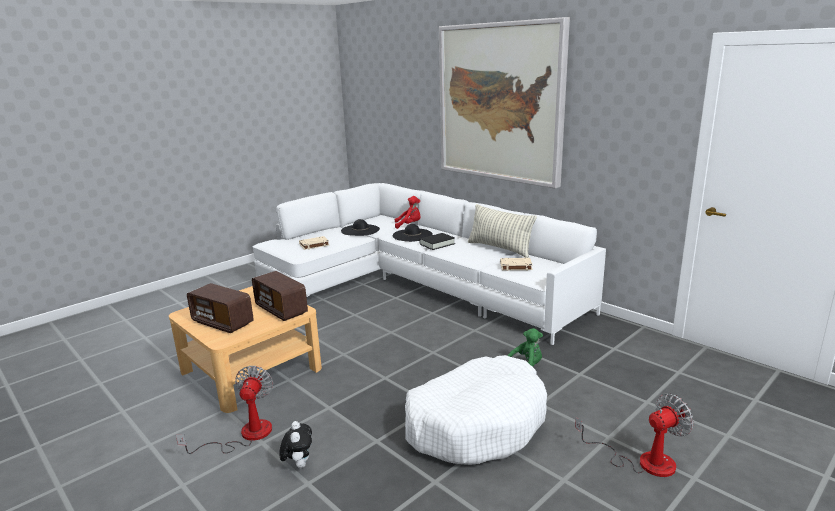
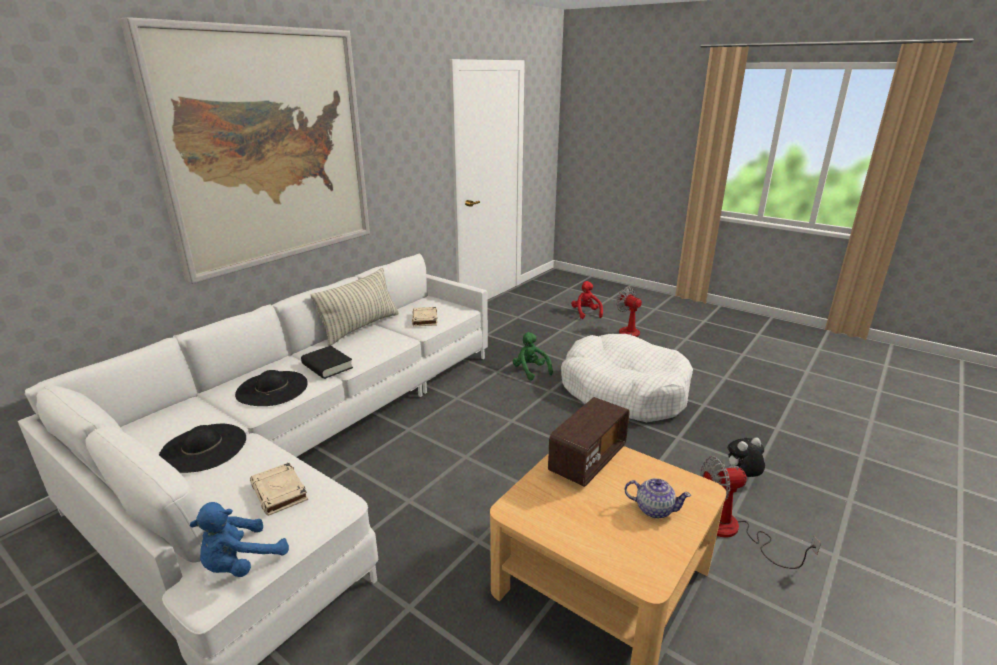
camera: 100 degrees left, 5 degrees up
(223, 323) = (654, 509): radio -> teapot
(275, 244) = (241, 563): none -> blue plush toy
(409, 225) = (204, 398): red plush toy -> red plush toy (586, 313)

